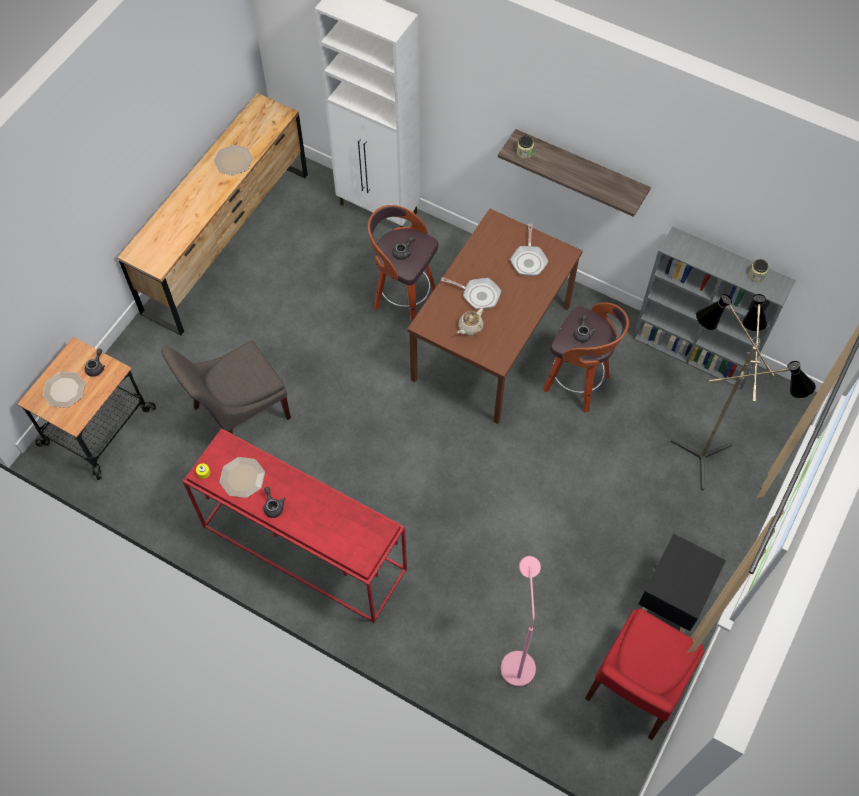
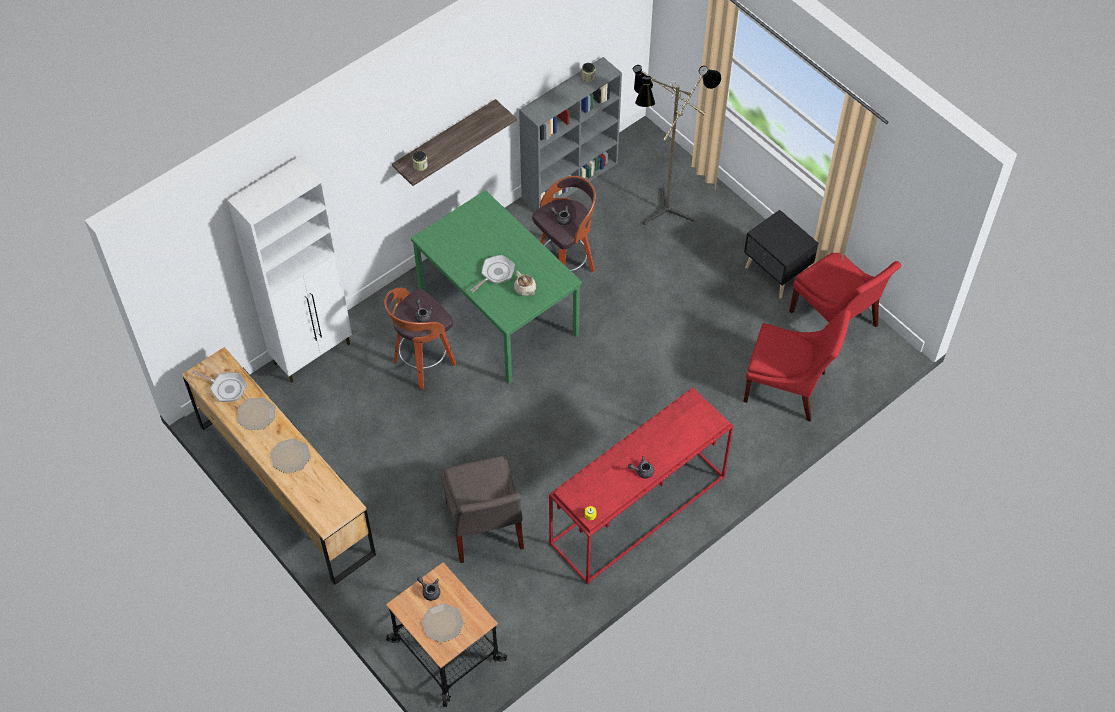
camera: 70 degrees left, 5 degrees down
(243, 478) = (607, 486): plate -> plate (291, 456)
(491, 341) = (497, 313): brown dining table -> green dining table
(517, 659) = (788, 389): pink floor lamp -> red chair
(528, 260) = (478, 228): frying pan -> frying pan (226, 388)

